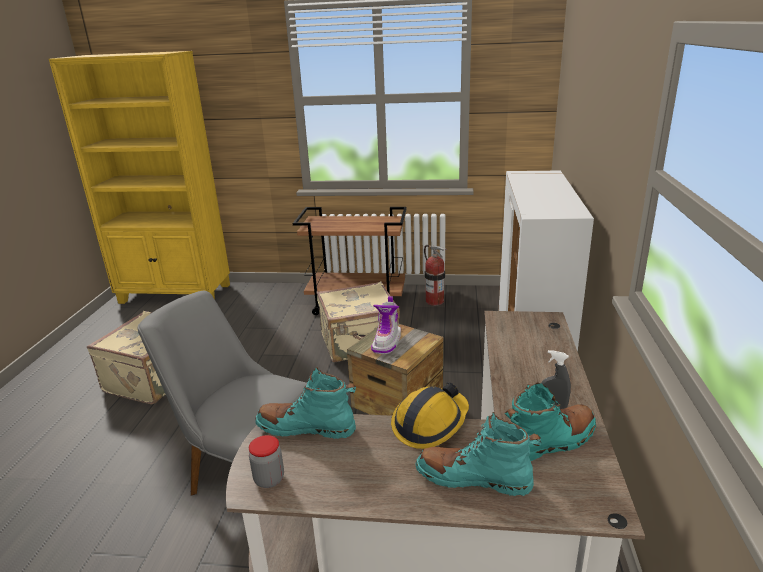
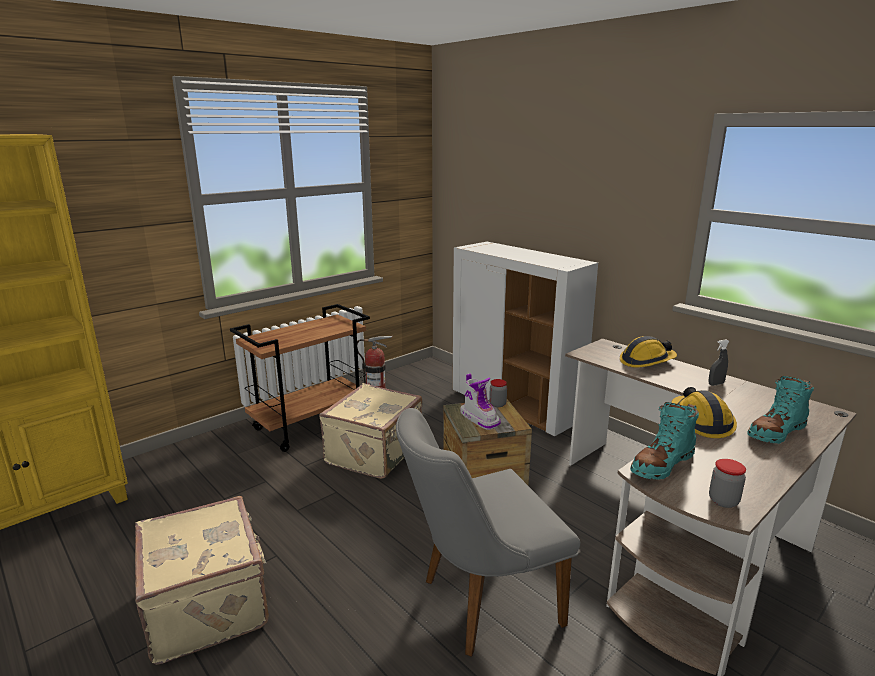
camera: 50 degrees left, 5 degrees down
(424, 338) = (497, 404): none -> jar
(542, 351) = (646, 361): none -> hard hat
(550, 441) = (753, 399): turquoise boot -> none

